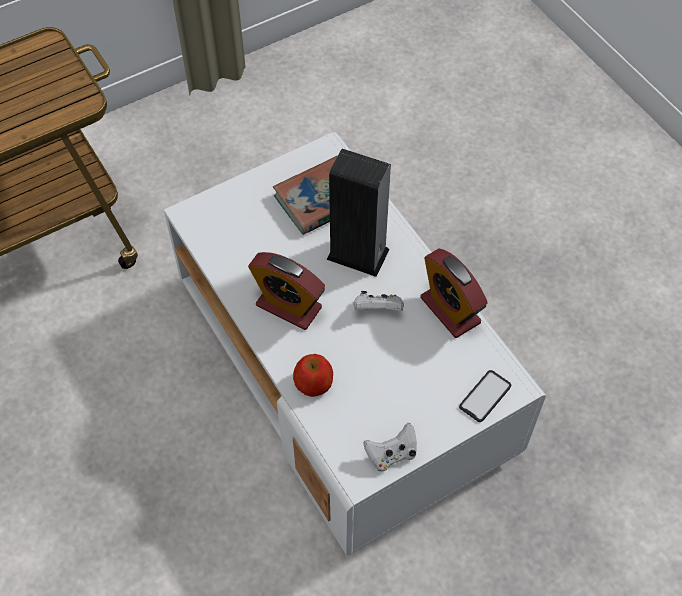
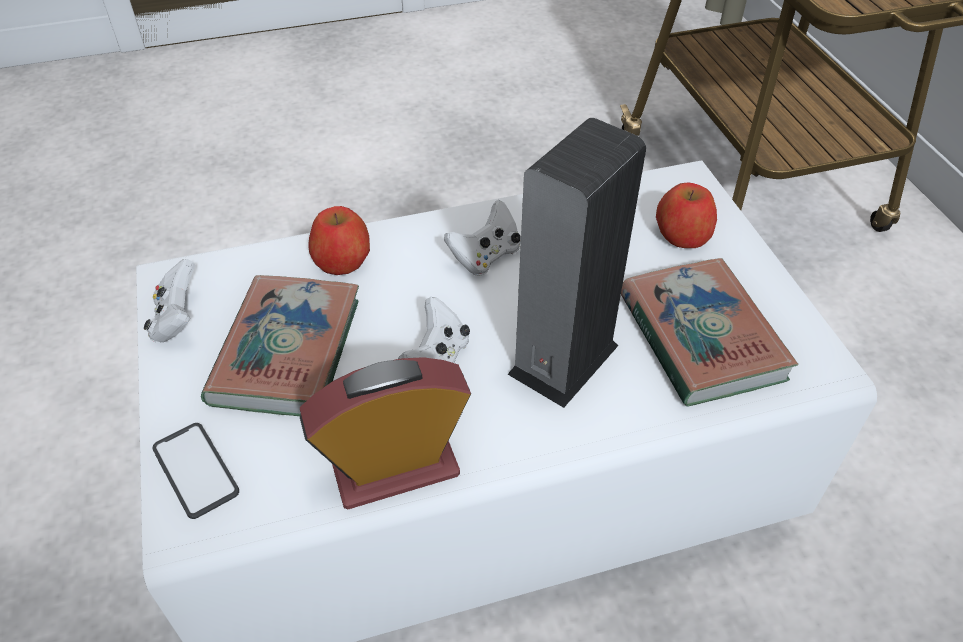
camera: 105 degrees right, 10 degrees down
(242, 212) = (682, 235): none -> apple
(288, 306) = (485, 256): alarm clock -> white game controller
(396, 385) = (287, 352): none -> book

